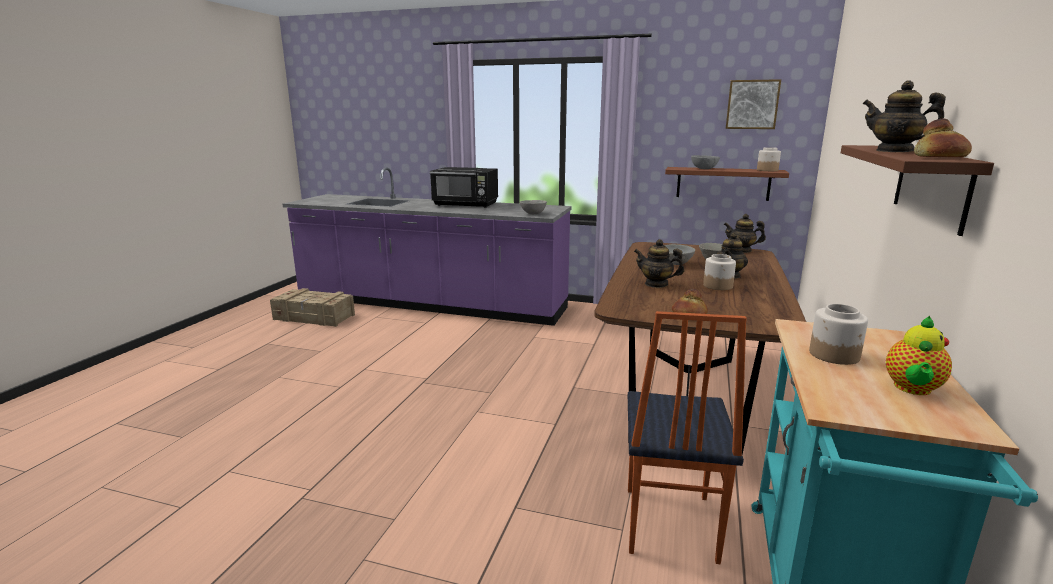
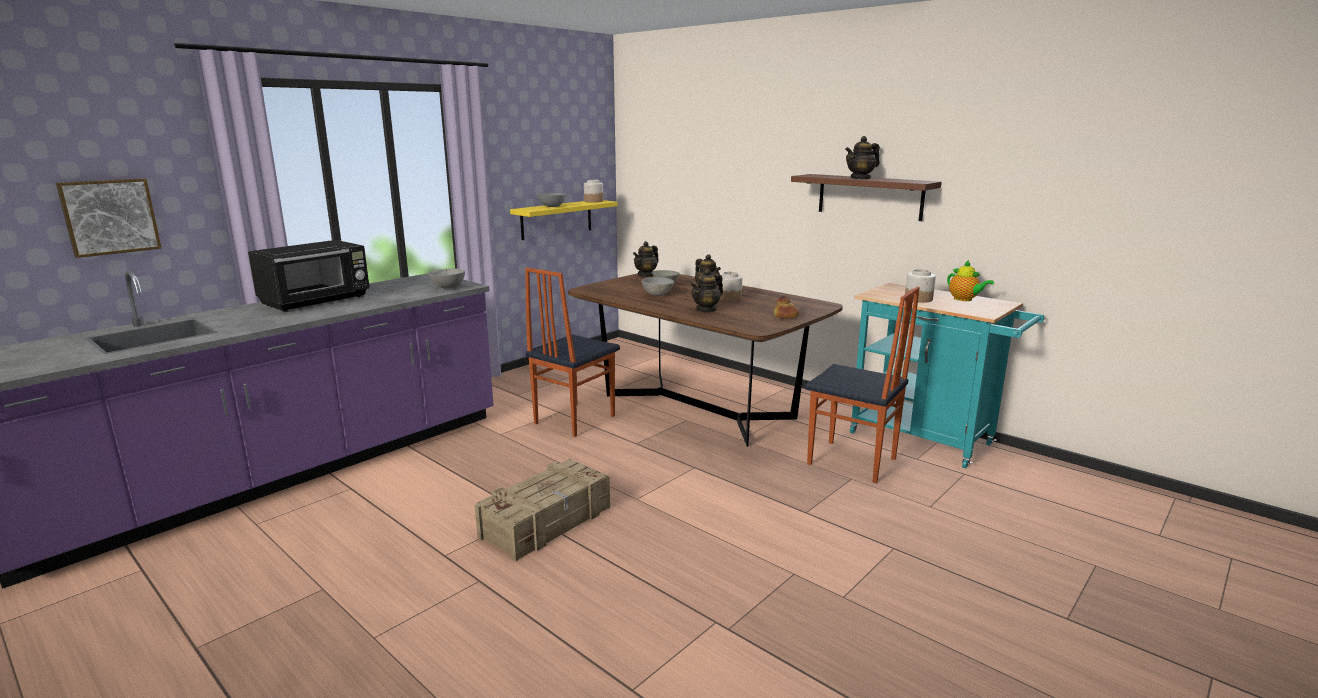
camera: 65 degrees left, 0 degrees up
(314, 317) = (147, 585): crate -> crate (547, 522)
(587, 352) = (573, 419): none -> chair
(723, 183) = (556, 219): brown shelf -> yellow shelf
(752, 104) = (568, 140): picture -> picture (110, 216)
(939, 158) = (914, 181): bread -> none

